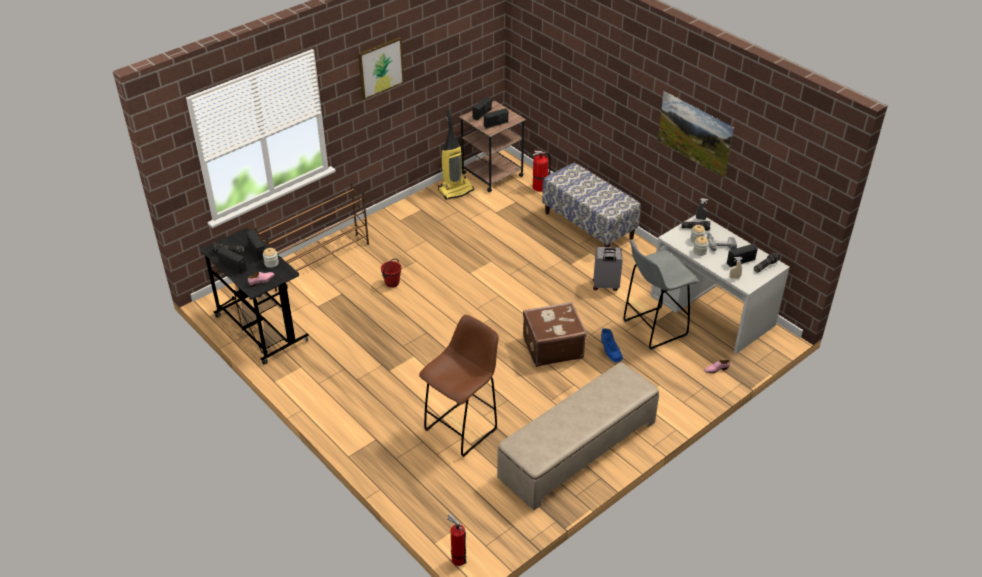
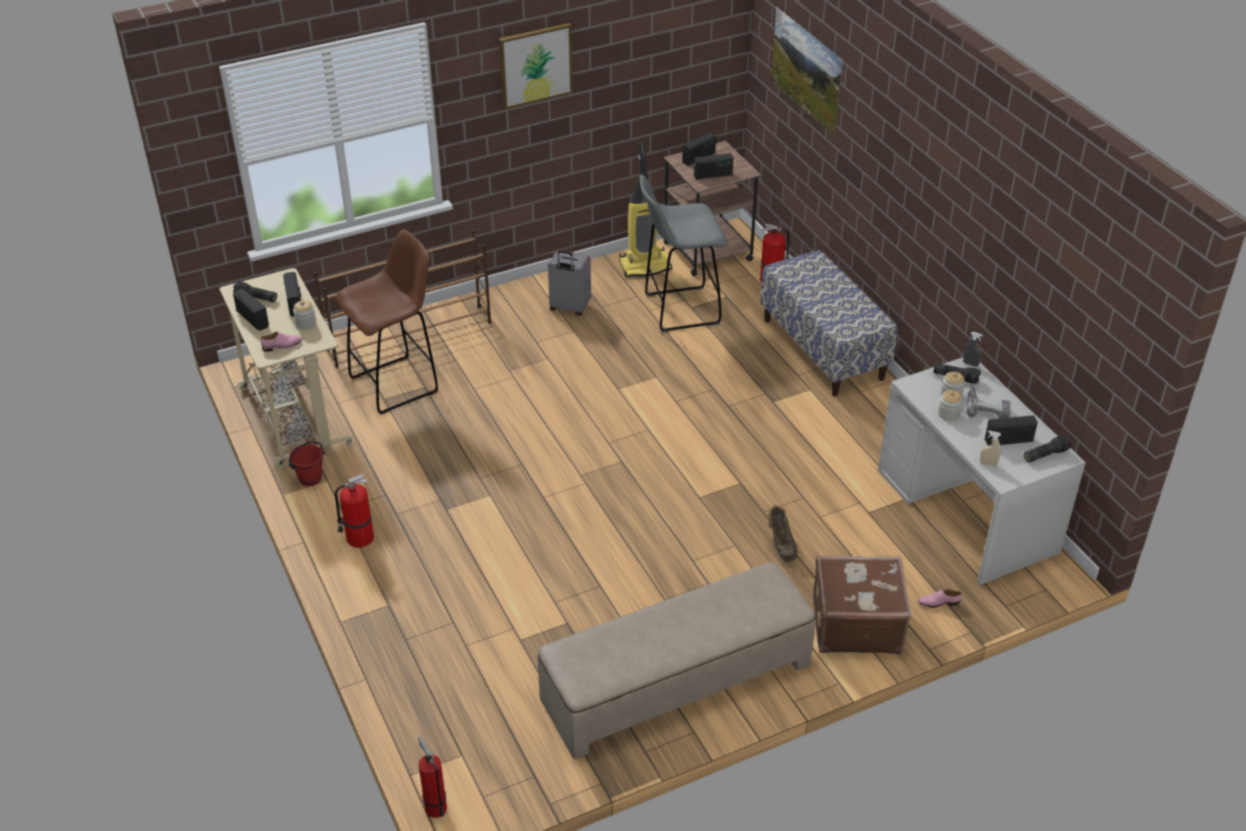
camera: 15 degrees right, 0 degrees up
(261, 328) = (295, 417): black desk -> beige desk
(338, 400) = (358, 538): none -> fire extinguisher
(392, 283) = (501, 384): red bucket -> red bucket (310, 478)
(462, 428) = (518, 615): brown stool -> brown stool (397, 384)
(552, 347) = (697, 520): brown suitcase -> brown suitcase (855, 624)
(605, 286) = (814, 444): grey suitcase -> grey suitcase (569, 308)
(609, 352) = (781, 545): blue boot -> brown boot
(653, 329) = (862, 521): grey stool -> grey stool (679, 309)
(692, 146) = (970, 248): picture -> picture (803, 89)

